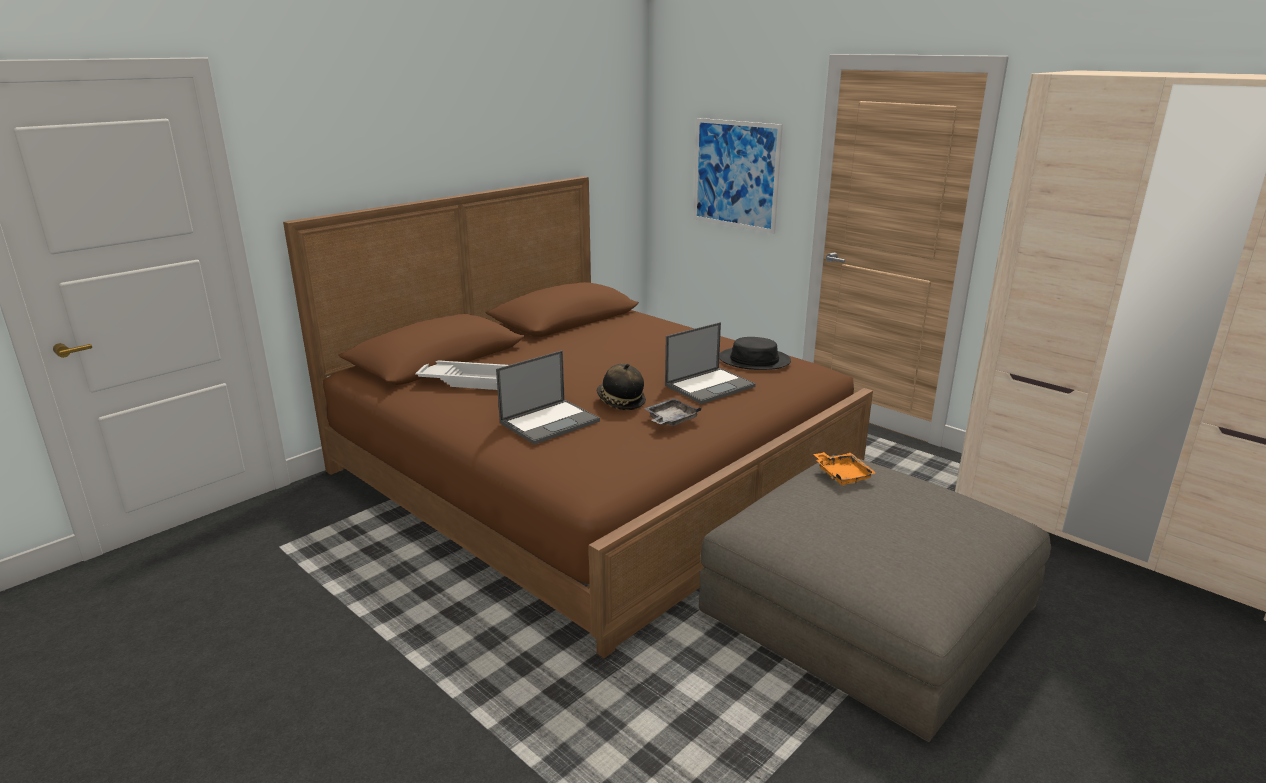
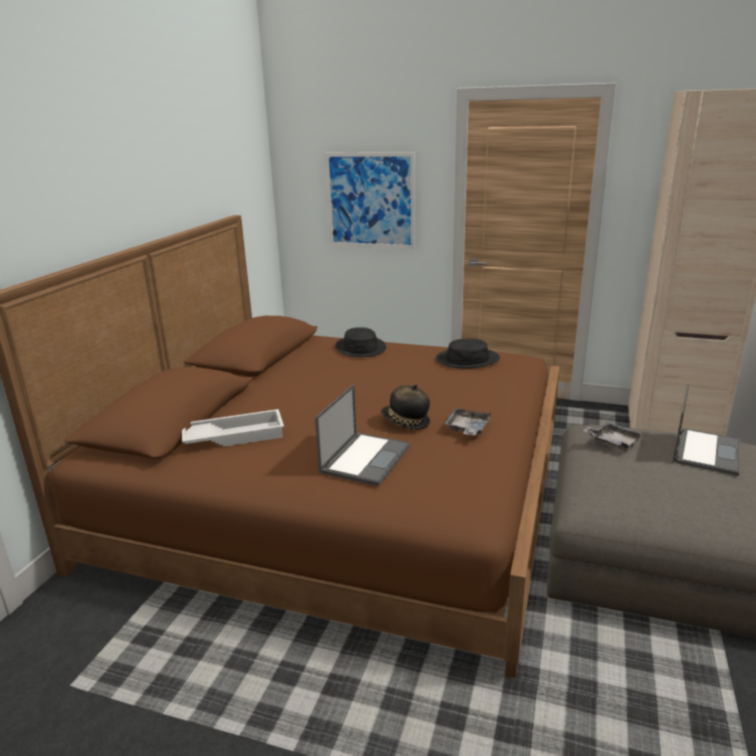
camera: 25 degrees left, 0 degrees up
(661, 330) = (360, 348): none -> black hat
(710, 386) = (461, 389): laptop -> laptop (706, 451)
(842, 474) = (613, 442): orange tray -> grey tray

